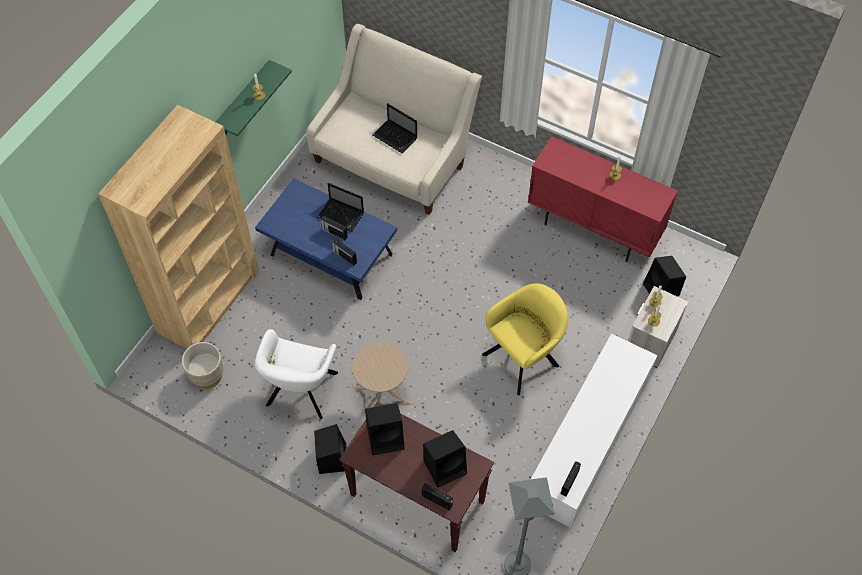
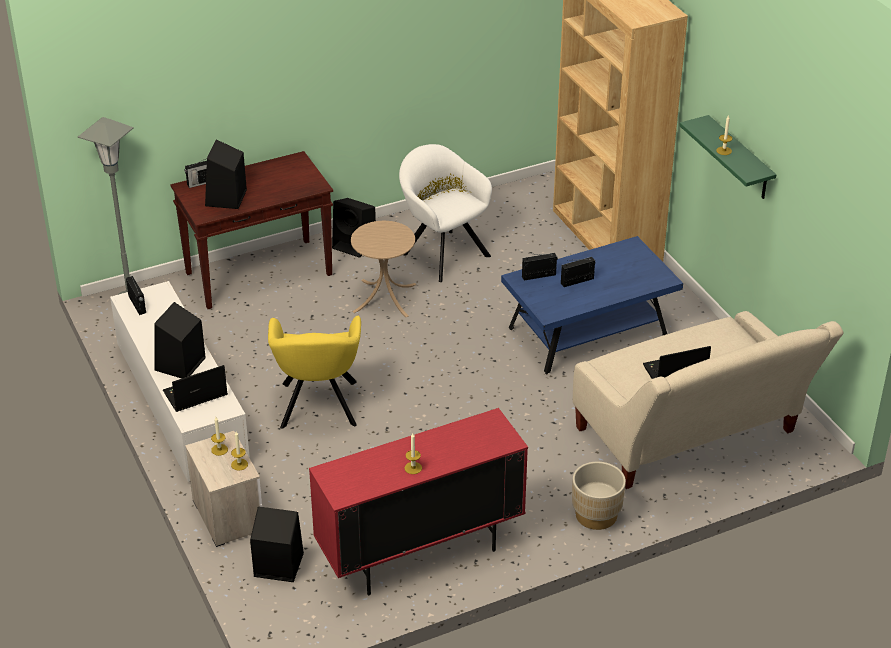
camera: 125 degrees right, 20 degrees down
(207, 375) = (519, 209): beige planter -> beige planter (596, 515)
(341, 216) = (596, 294): laptop -> laptop (194, 395)
(386, 437) = (292, 180): black speaker -> black speaker (179, 365)

